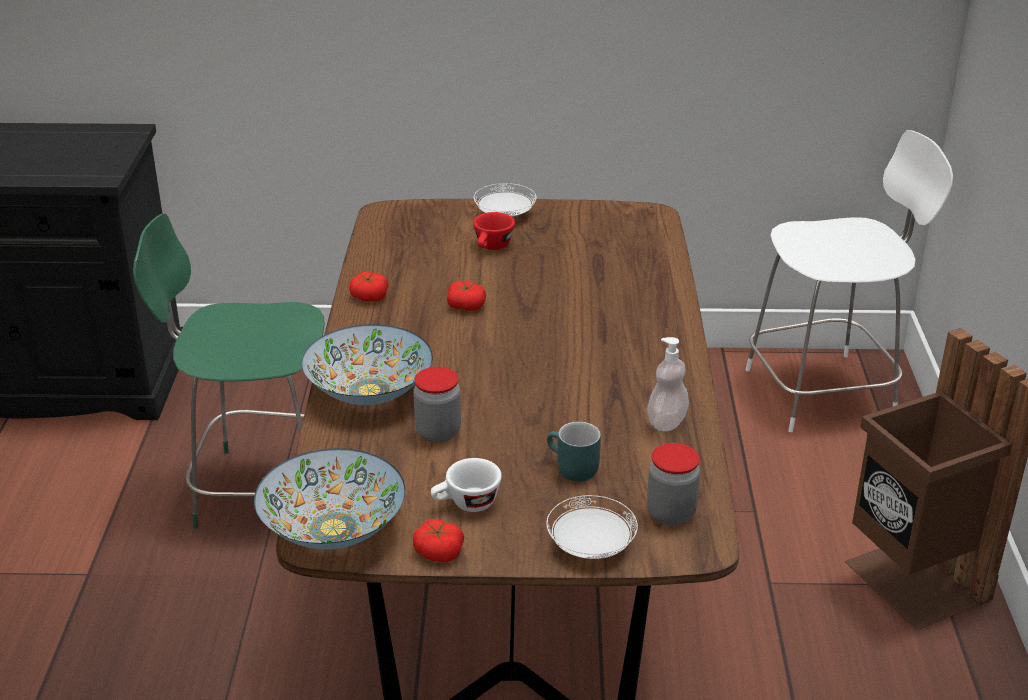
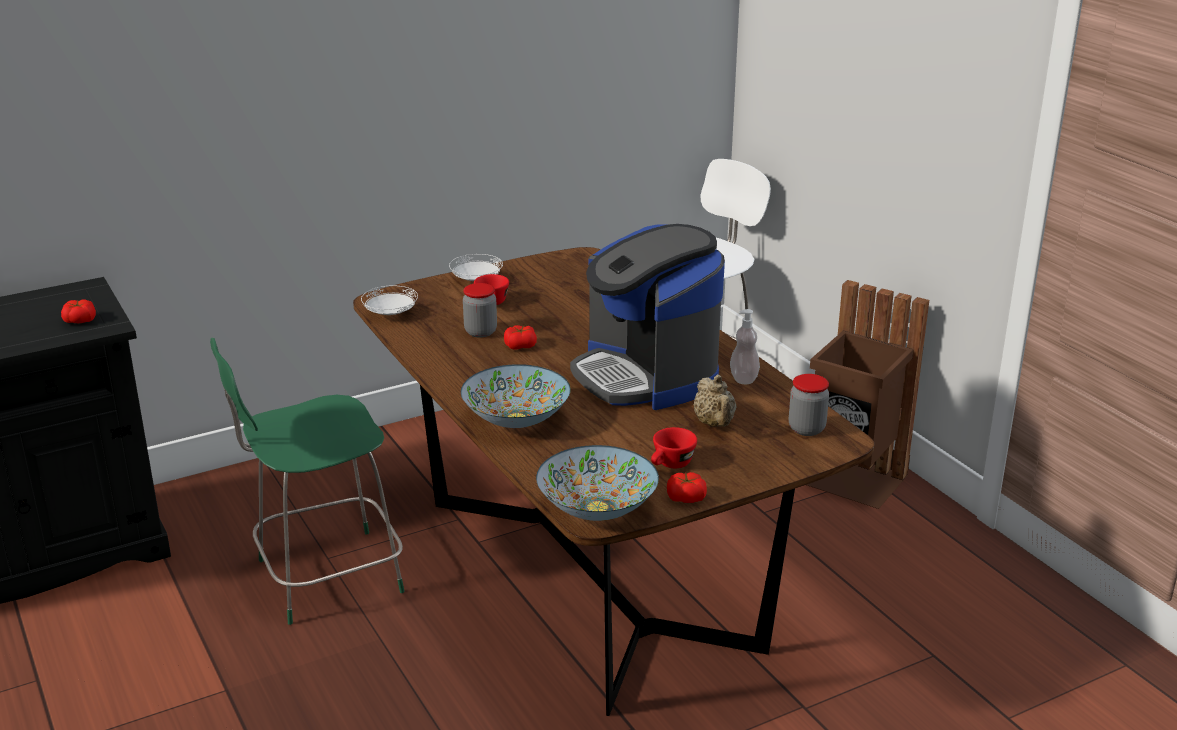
camera: 30 degrees left, 5 degrees down
(369, 296) = (438, 359): tomato -> tomato (80, 320)
(438, 432) = (598, 429): jar -> jar (480, 332)
(466, 504) = (670, 465): white cup -> red cup
(560, 383) = (646, 376): none -> coffee machine
(570, 469) = (715, 424): turquoise mug -> beige teapot
(591, 547) = (780, 463): white plate -> white plate (391, 314)

